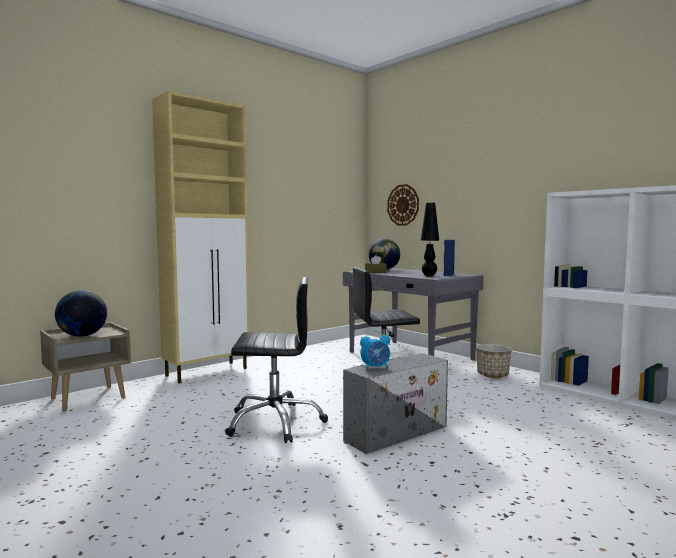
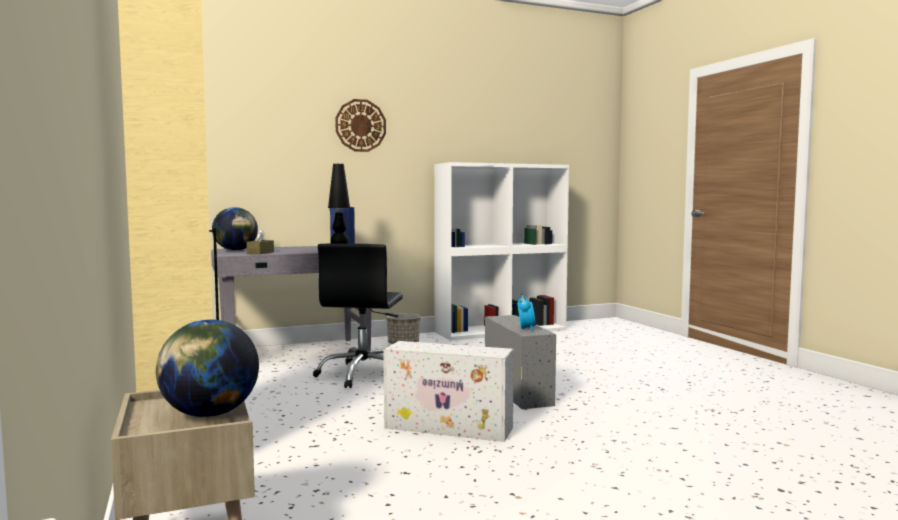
camera: 70 degrees left, 0 degrees up
(275, 422) = (450, 428): black office chair -> white storage box
(403, 205) = (225, 161): wall clock -> wall clock (360, 125)

